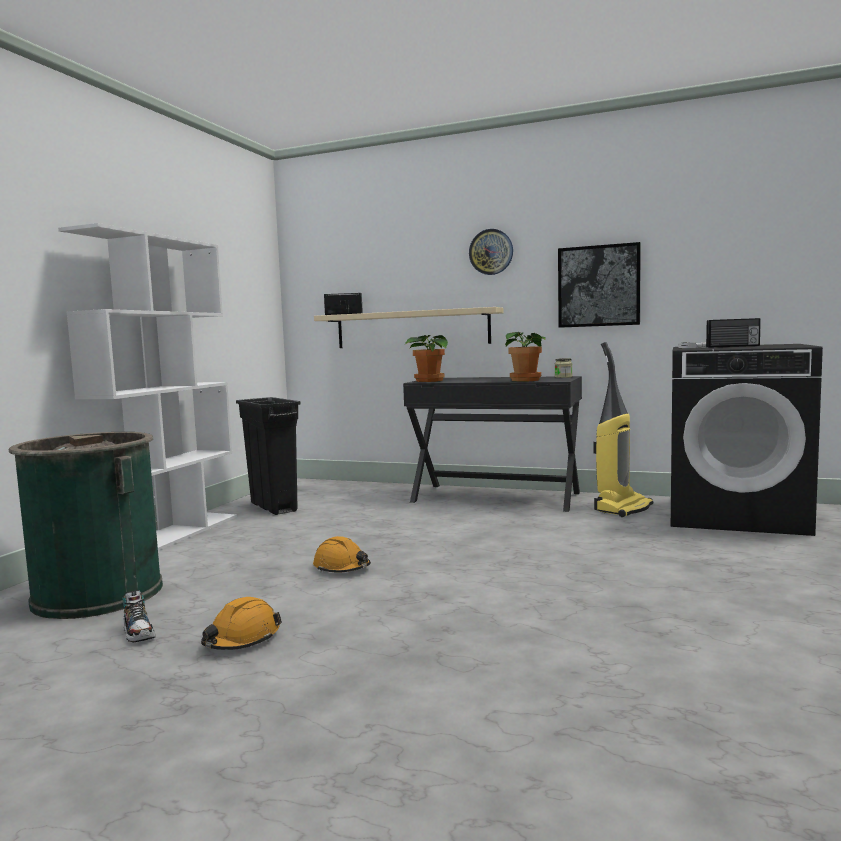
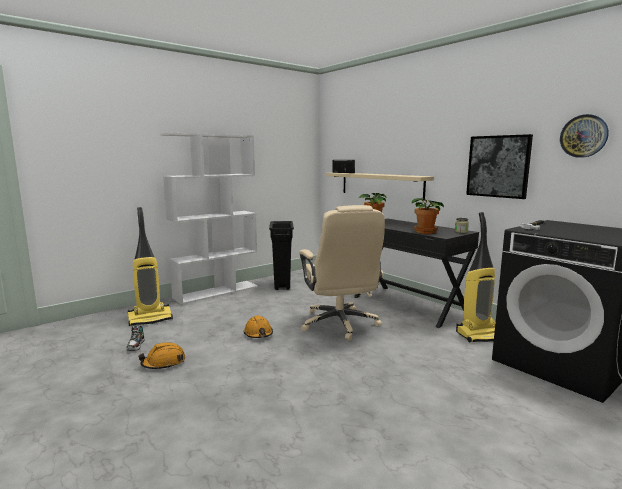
camera: 30 degrees right, 5 degrees up
(98, 593) = (150, 318): green trash can -> vacuum cleaner
(442, 532) = (340, 324): none -> beige office chair
(491, 252) = (429, 136): wall clock -> wall clock (583, 136)
(733, 346) = (573, 230): radio -> none

